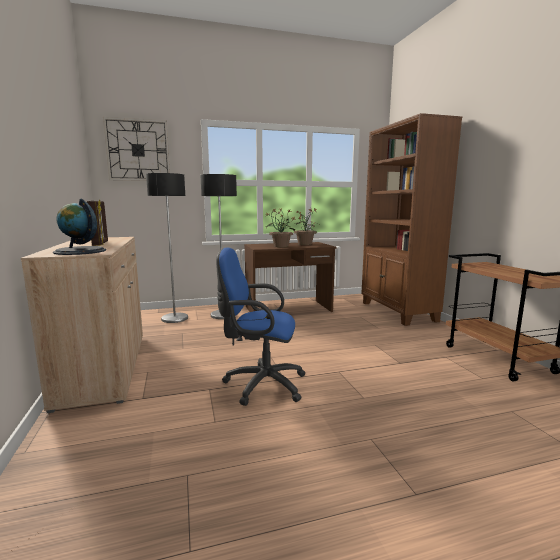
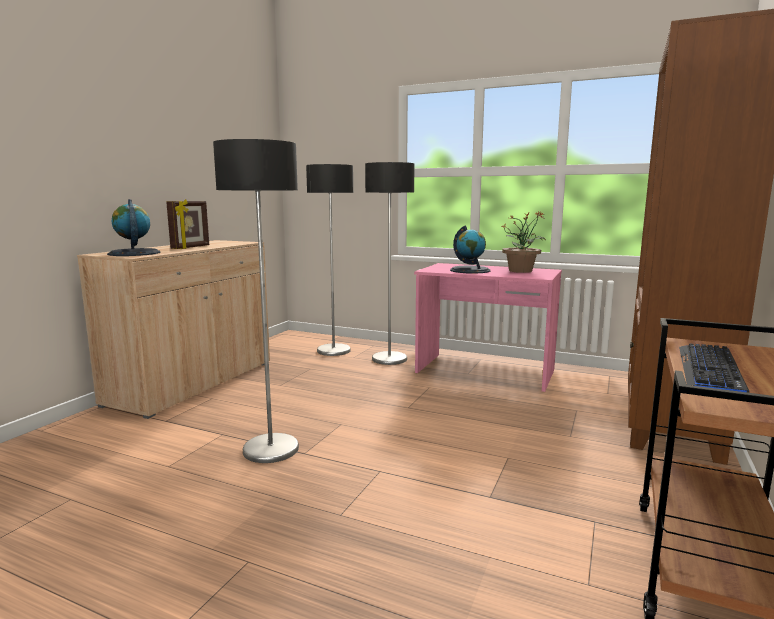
camera: 40 degrees right, 0 degrees up
(138, 150) = (327, 136): wall clock -> none
(260, 384) = (271, 449): blue office chair -> floor lamp
(280, 246) = (470, 270): potted plant -> globe
(288, 309) = (485, 372): brown desk -> pink desk
(502, 271) = (710, 370): none -> keyboard

